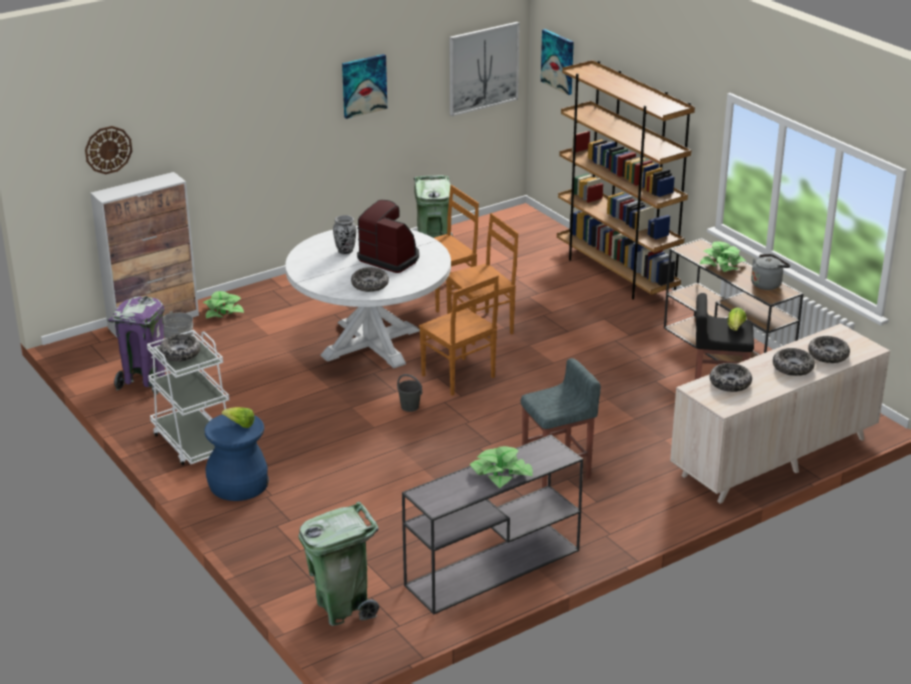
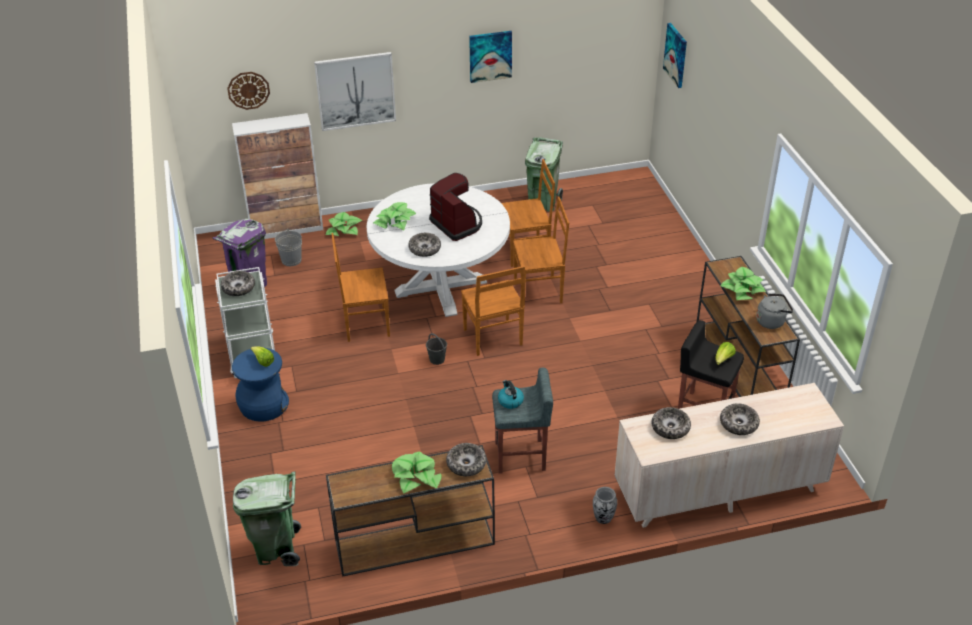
camera: 20 degrees right, 10 degrees up
(306, 391) = (364, 324): none -> brown chair
(319, 267) = (394, 221): none -> potted plant
(345, 251) = (425, 209): vase -> vase (603, 519)
(483, 68) = (611, 49): picture -> picture (355, 91)
(491, 568) = (413, 543): grey console table -> brown console table
(546, 400) = (510, 401): none -> kettle
(616, 274) = (686, 258): brown bookcase -> none
(828, 355) = (780, 417): bowl -> bowl (466, 464)

